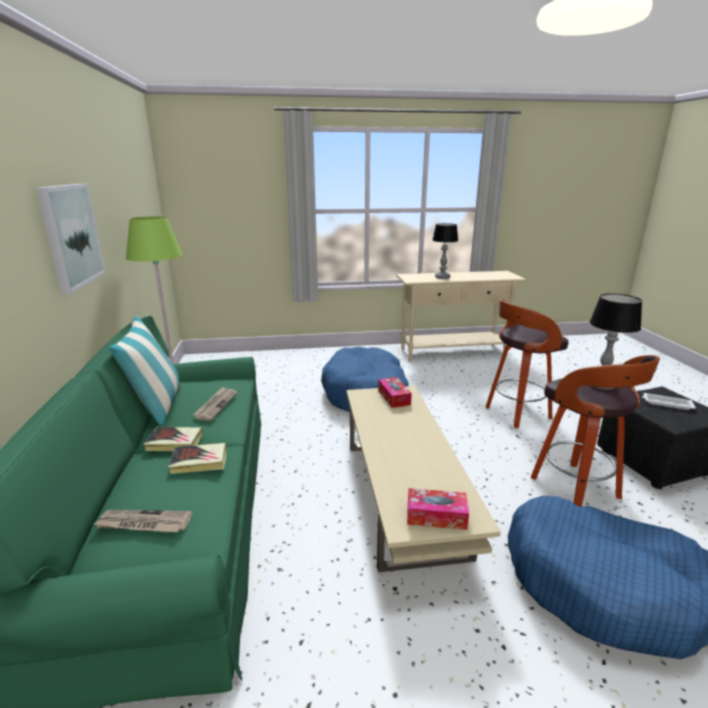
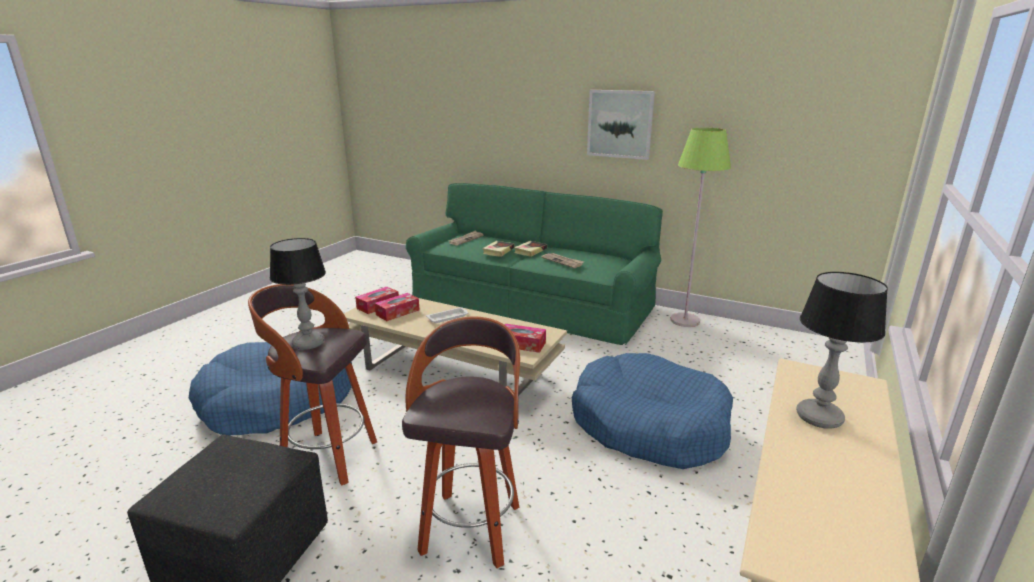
camera: 125 degrees right, 0 degrees up
(157, 406) = (583, 250): pillow -> none
(430, 488) = (397, 312): none -> tissue box
(666, 404) = (231, 478): white tray -> white tray (448, 317)

